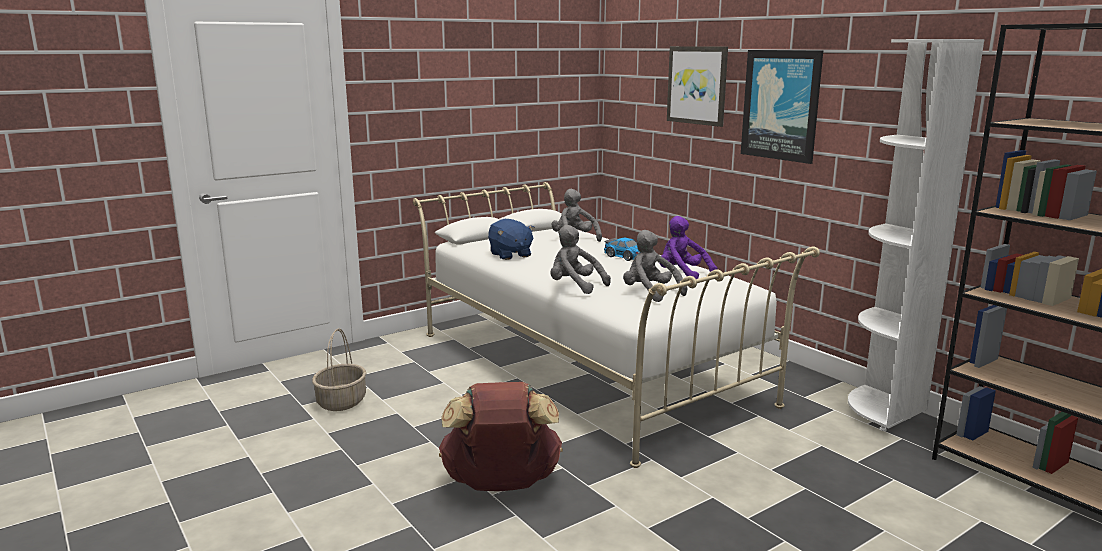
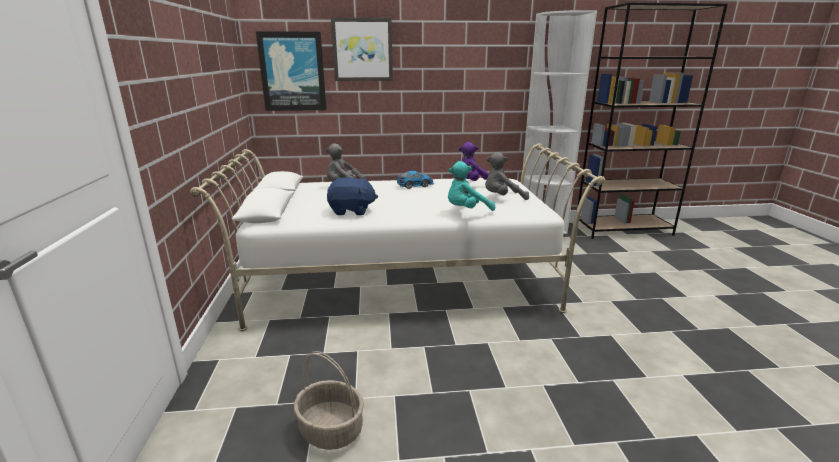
camera: 60 degrees left, 5 degrees up
(501, 485) = (565, 373): brown backpack -> none
(575, 286) = (466, 210): grey plush toy -> turquoise plush toy
(781, 105) = (442, 60): picture -> picture (292, 72)

